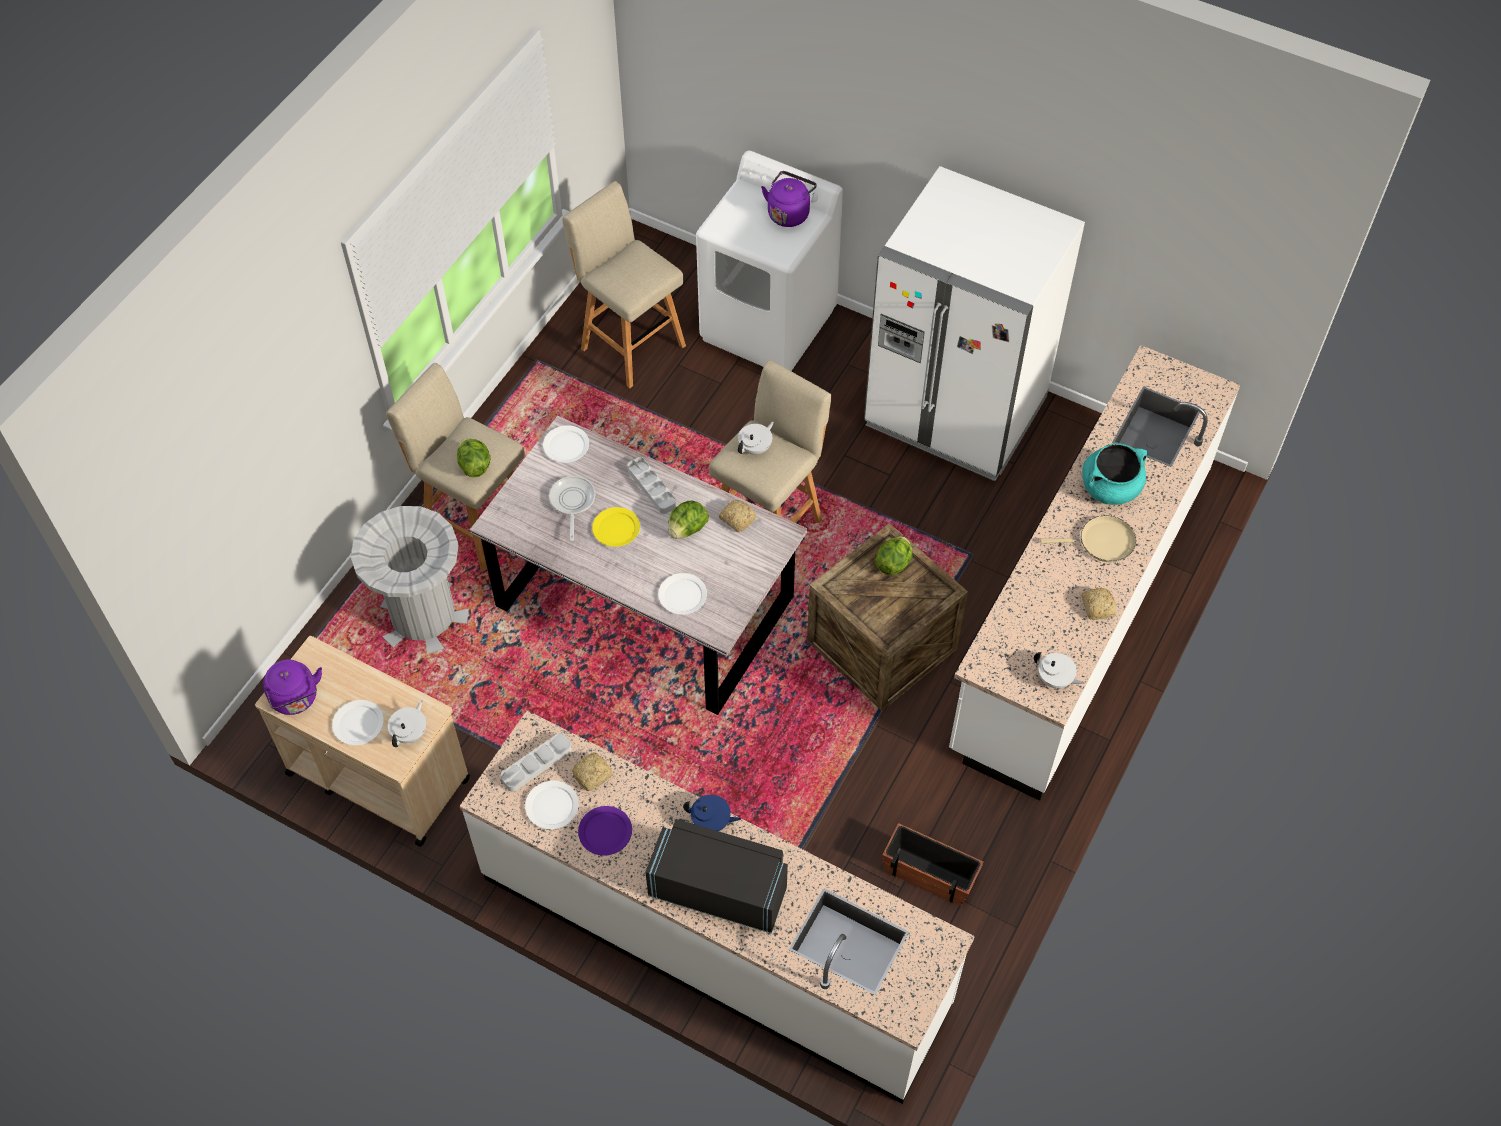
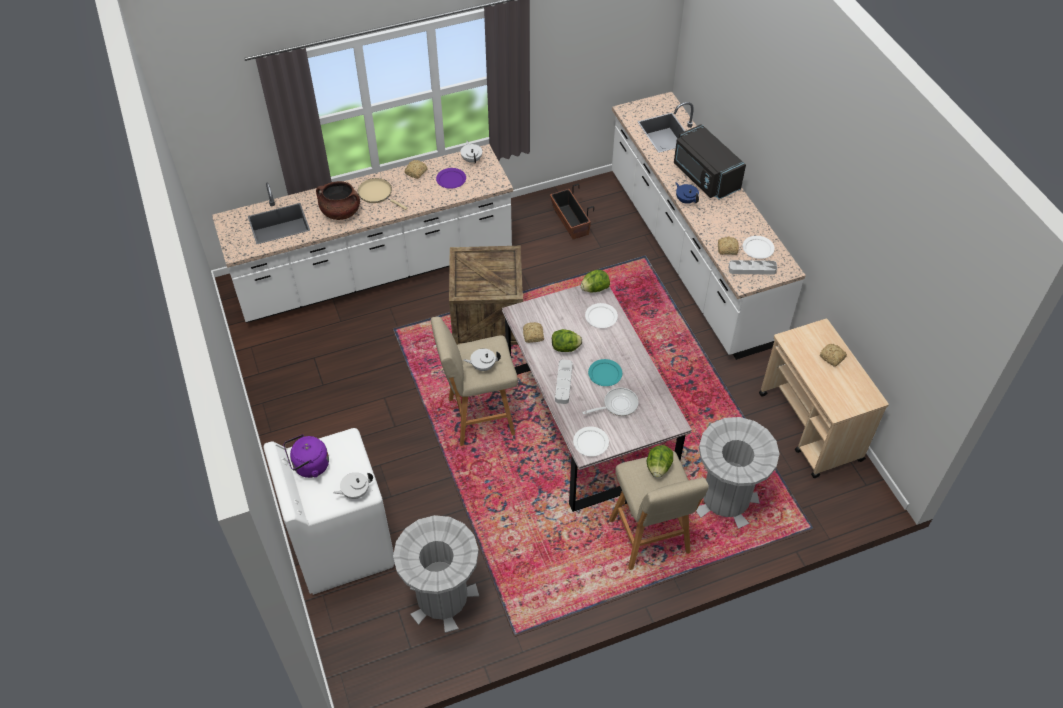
camera: 140 degrees left, 5 degrees down
(296, 700) = (862, 391): purple kettle -> none
(358, 723) = (832, 358): white plate -> bread
(410, 733) = (805, 336): white teapot -> white teapot (355, 492)
(572, 502) = (617, 405): frying pan -> frying pan turned 150 degrees counterclockwise
(605, 832) = (740, 224): purple plate -> purple plate (451, 179)
(616, 528) = (605, 374): yellow plate -> turquoise plate
(630, 345) = (442, 598): beige stool -> grey trash can
(894, 563) = (469, 281): lettuce -> lettuce (594, 289)
(955, 412) = (307, 406): white fridge -> none
(1110, 487) = (340, 212): turquoise cooking pot -> brown cooking pot

